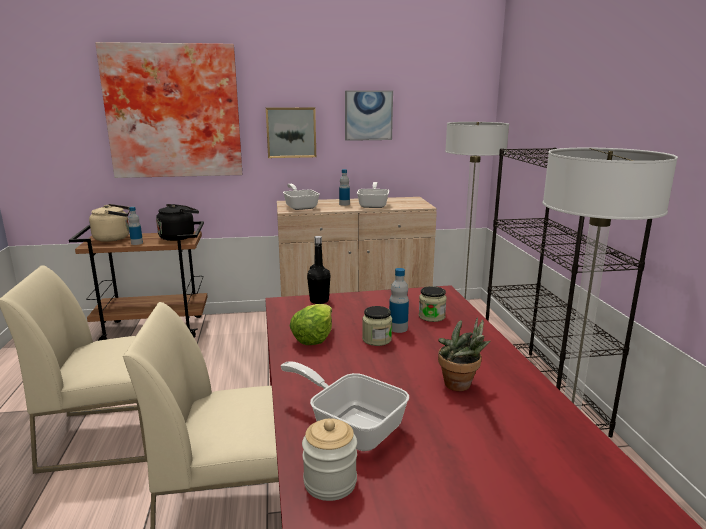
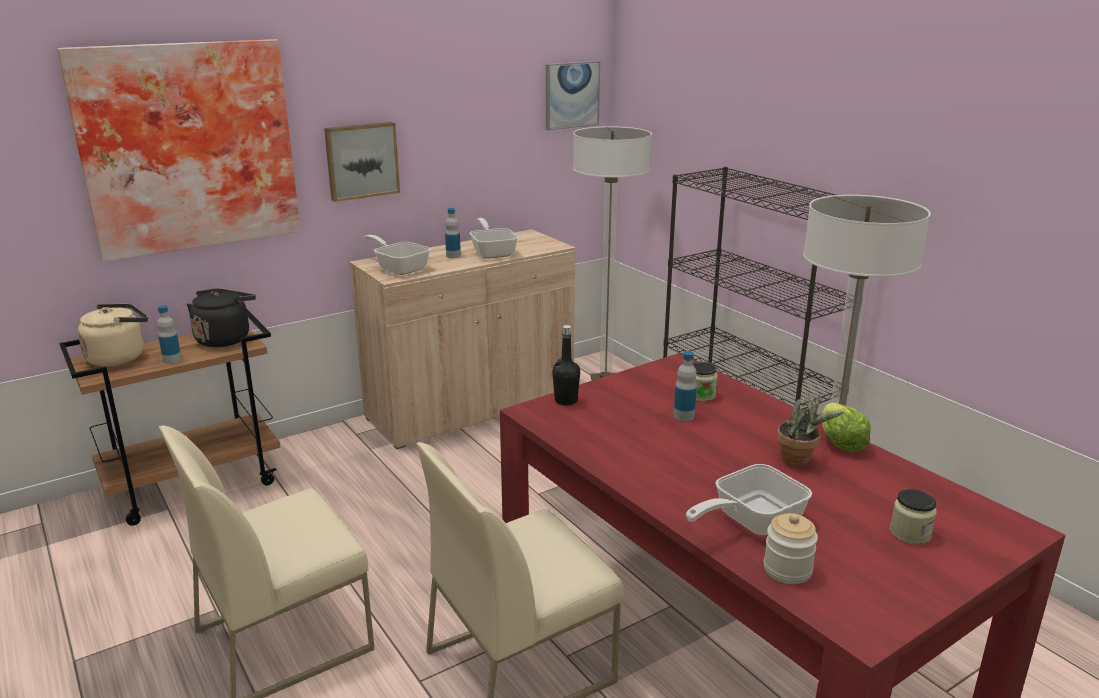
camera: 25 degrees left, 5 degrees up
(313, 337) = (614, 445): lettuce -> lettuce (840, 442)
(350, 425) = (750, 521): frying pan -> frying pan turned 45 degrees counterclockwise
(368, 115) = (462, 126): picture -> picture (571, 95)
(377, 339) = (677, 433): jar -> jar (910, 533)

